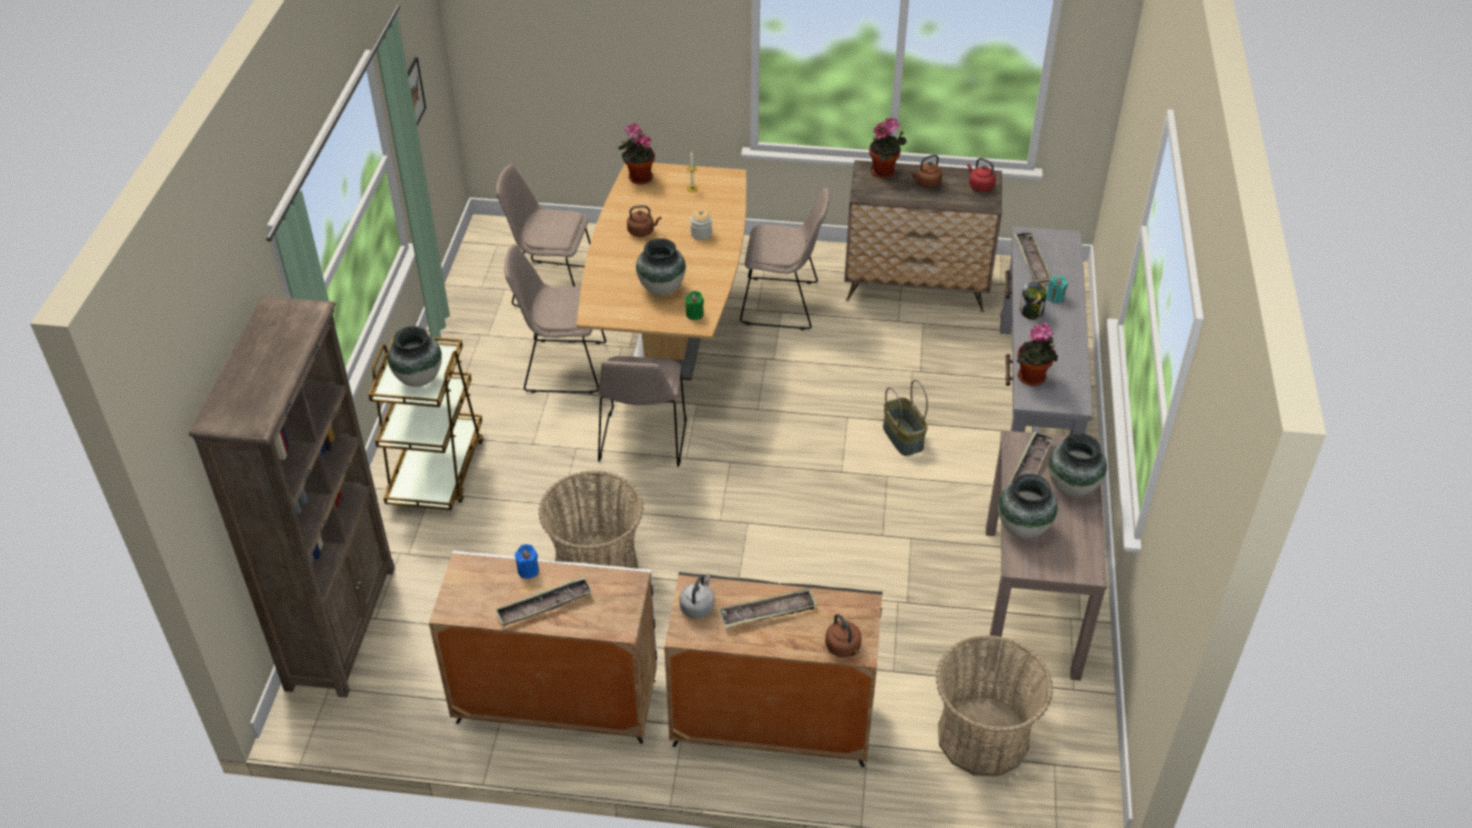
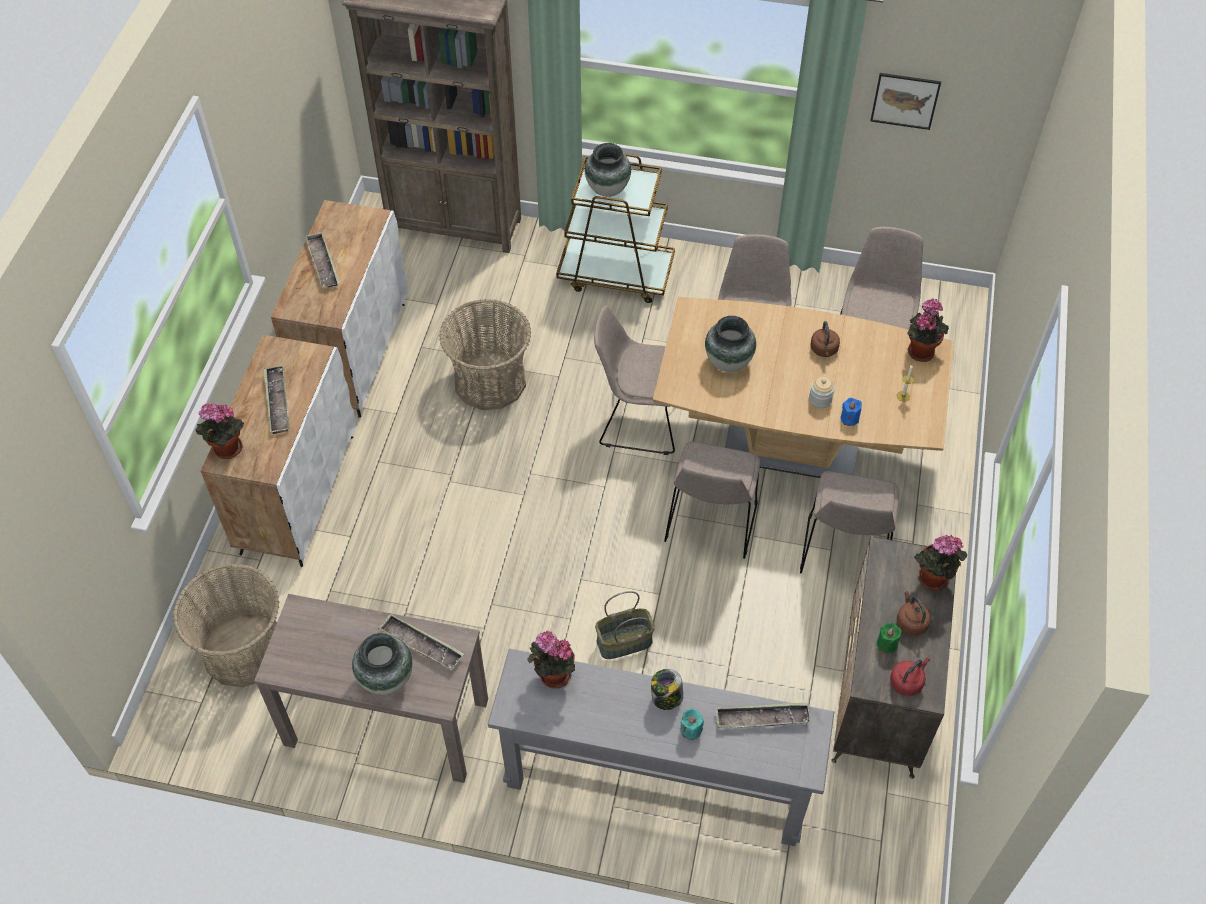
camera: 95 degrees right, 10 degrees up
(528, 570) = (361, 254): blue candle -> blue candle (849, 418)
(694, 314) = (686, 386): green candle -> green candle (887, 644)
(698, 606) = (296, 357): grey kettle -> none
(764, 386) = (710, 523): none -> beige chair
(770, 724) = (297, 493): black cabinet -> white cabinet
(844, 648) = (226, 450): brown kettle -> potted plant
(1022, 528) = (342, 622): vase -> none

